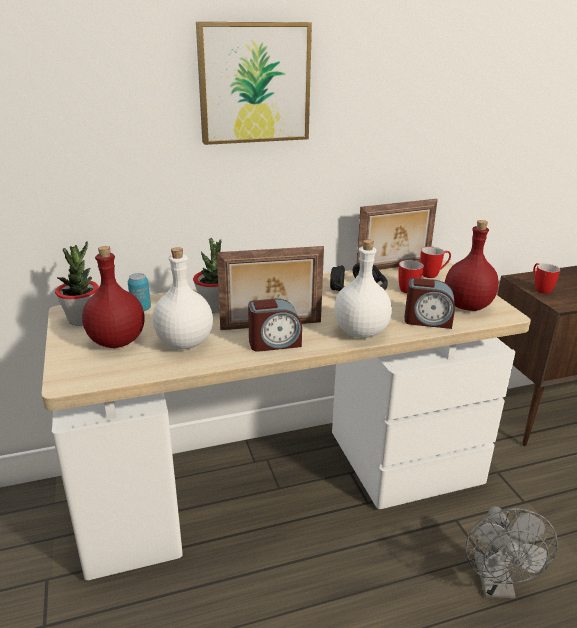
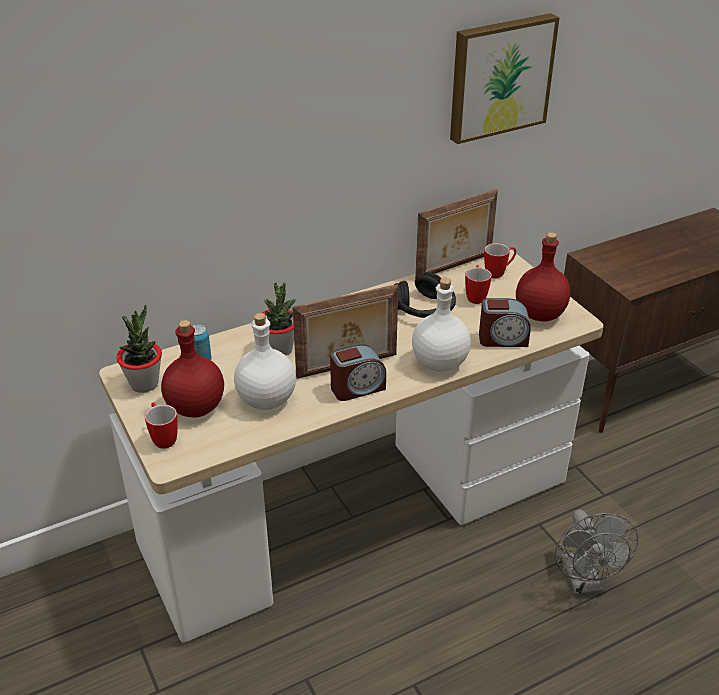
camera: 10 degrees left, 10 degrees up
(253, 83) = (301, 106): picture -> picture (499, 77)
(540, 289) = (609, 268): mug -> mug (163, 438)

